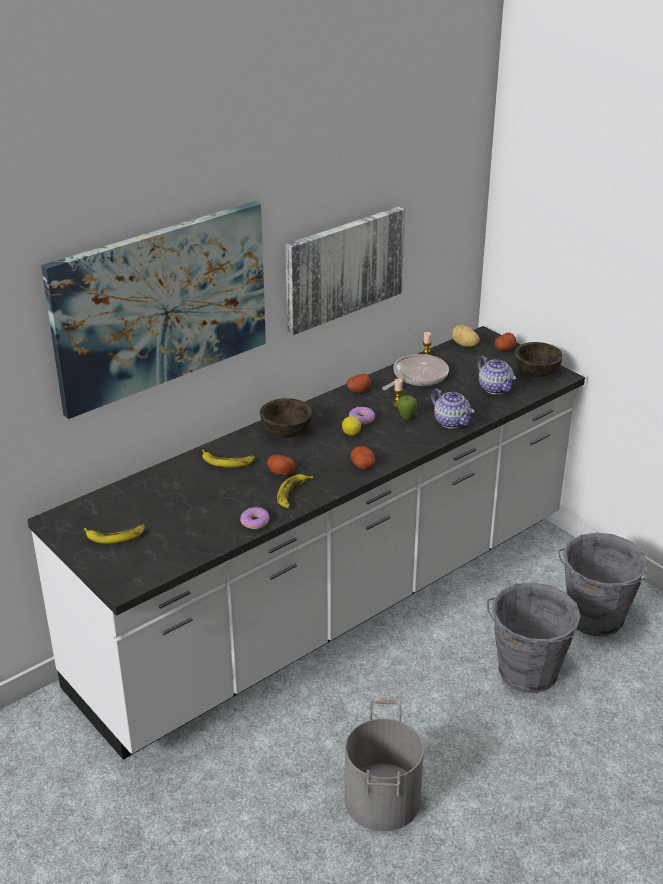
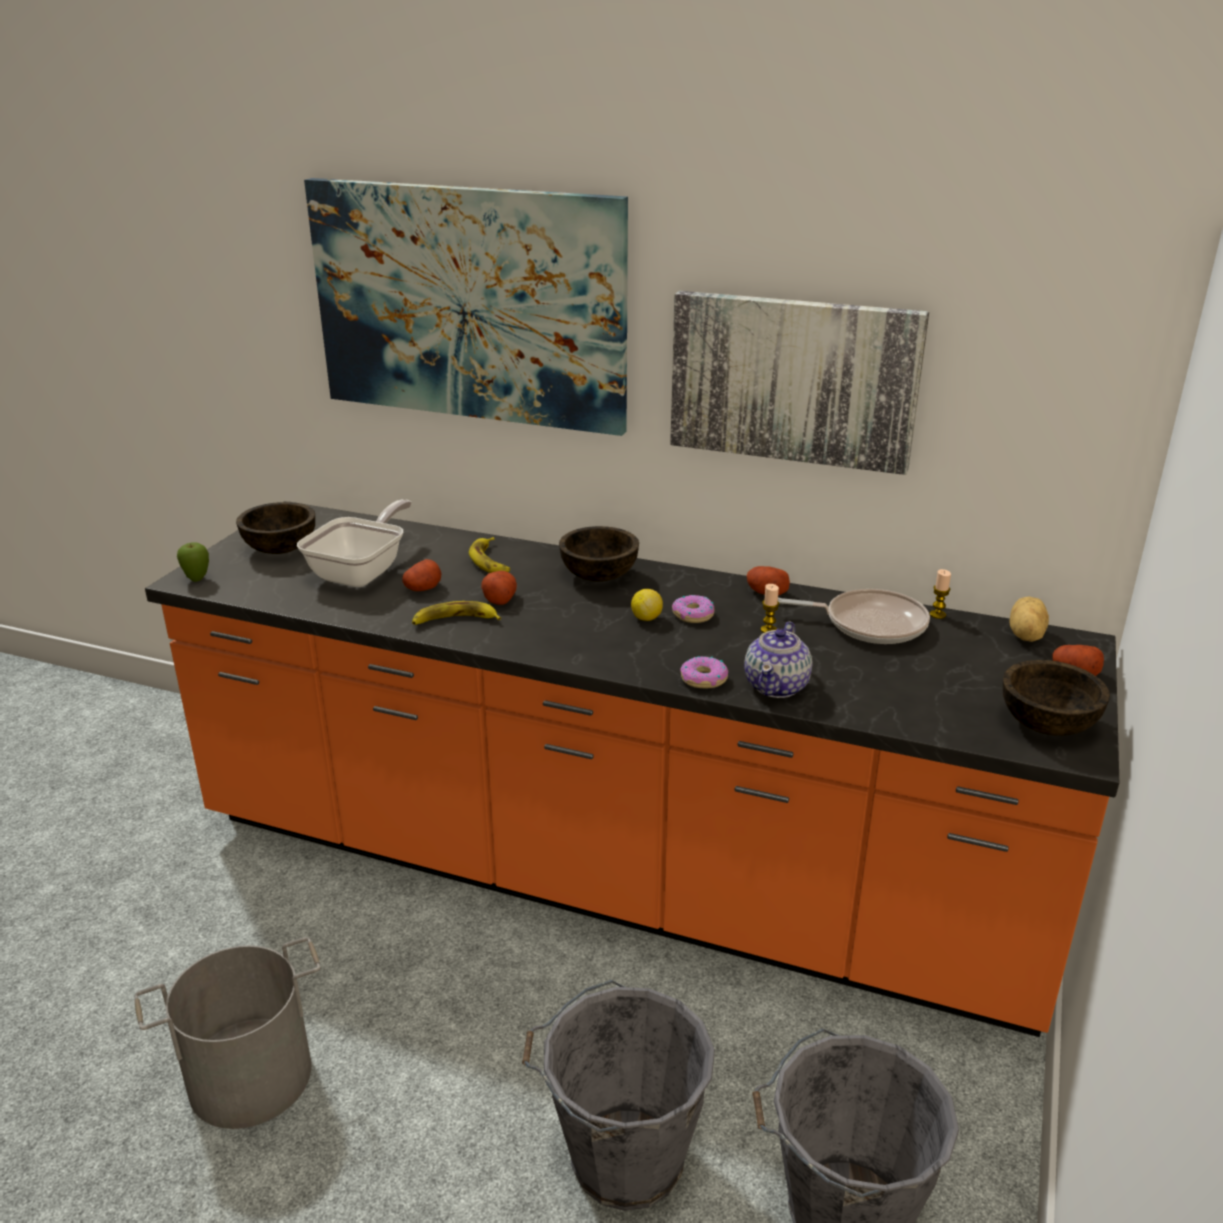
camera: 60 degrees right, 5 degrees down
(115, 536) = (281, 548): banana -> brown bowl
(190, 511) = (363, 572): none -> frying pan
(255, 522) = (370, 615): donut -> donut (703, 679)
(331, 603) = (611, 872): white counter -> orange counter
(363, 465) = (574, 649): potato -> potato (423, 588)
(406, 418) = (739, 647): apple -> apple (197, 579)
(495, 388) = (934, 697): teapot -> none

